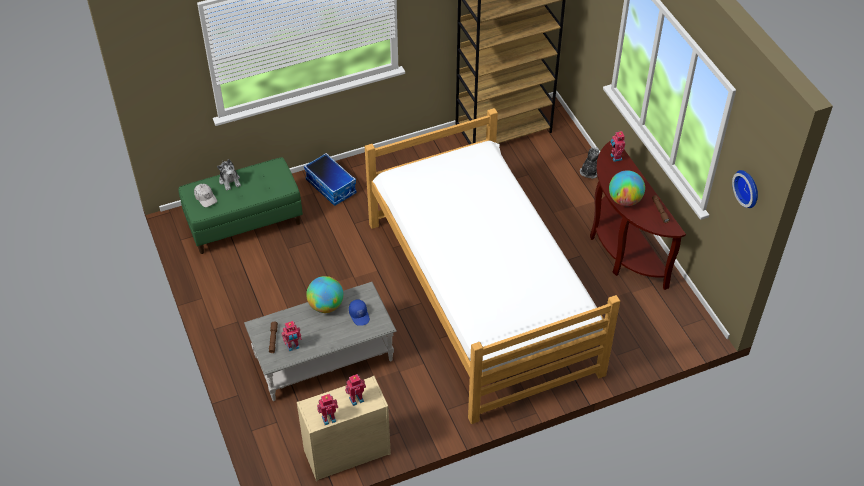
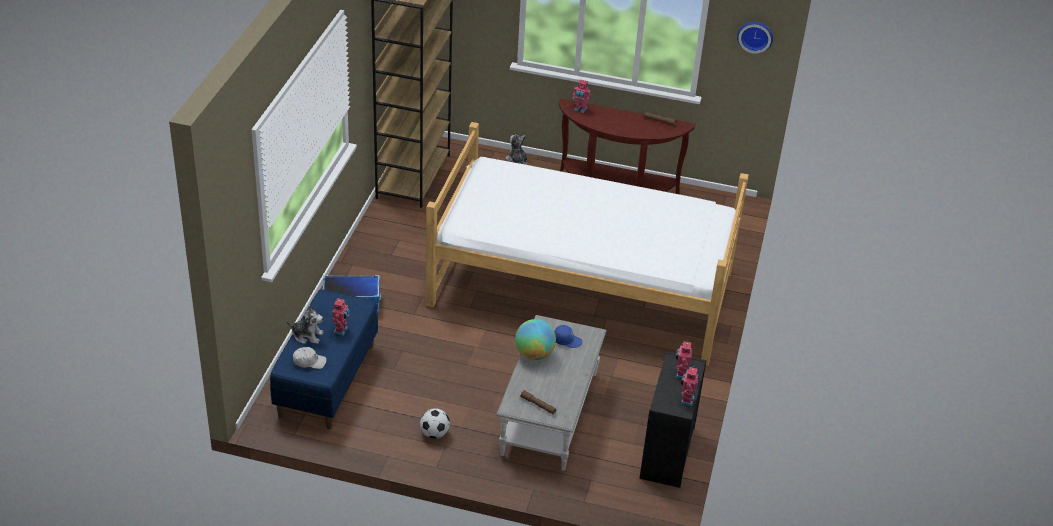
camera: 55 degrees left, 10 degrees down
(244, 222) = (326, 380): green bench -> blue bench
(245, 308) = (435, 433): none -> football
(293, 346) = (560, 397): toy robot -> toy robot (341, 330)
(346, 453) = (667, 453): beige dresser -> black dresser
(624, 200) = (629, 130): globe -> none

